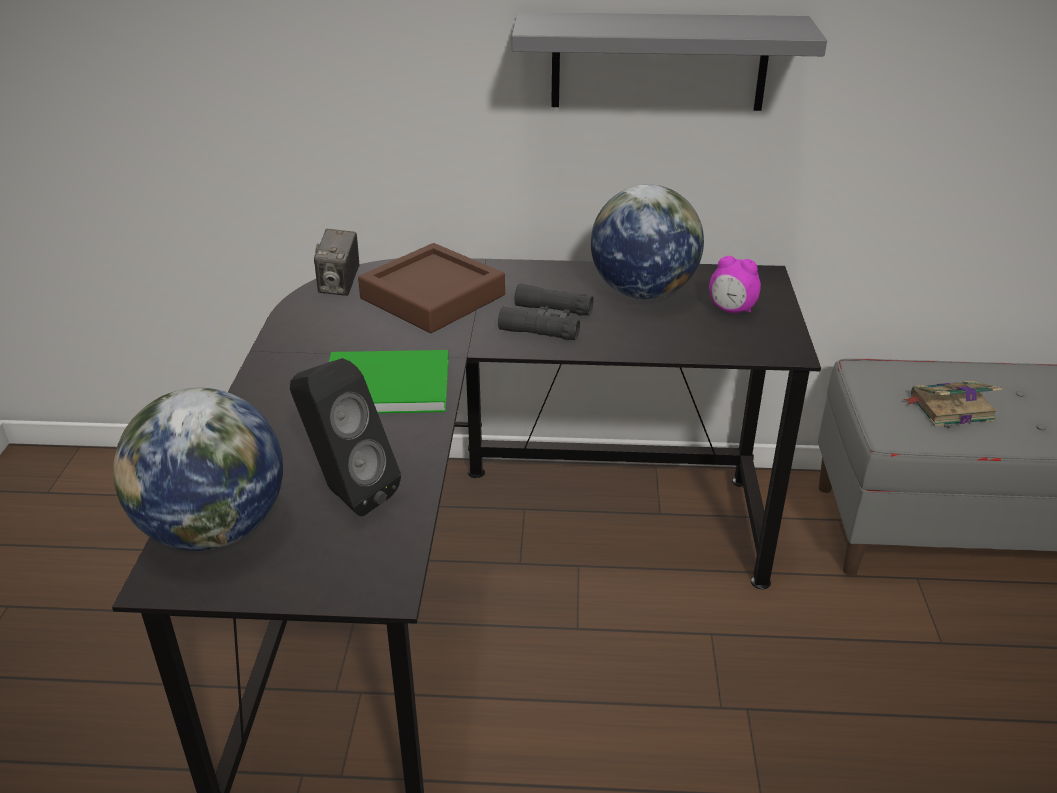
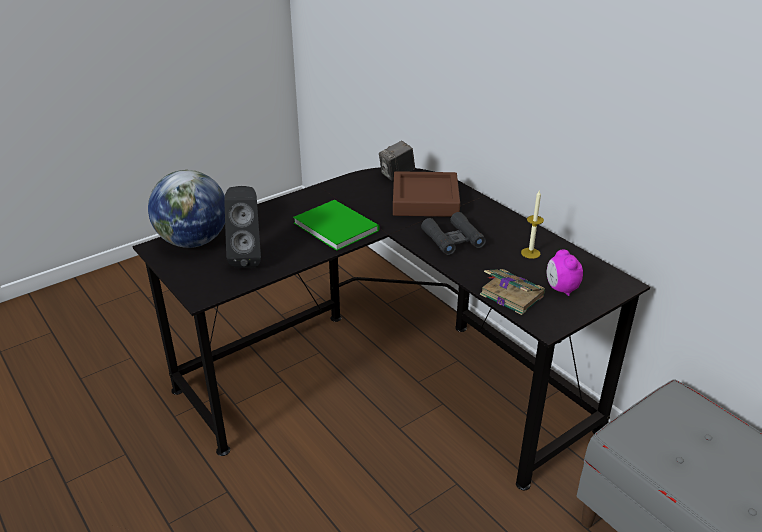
camera: 50 degrees right, 0 degrees up
(642, 292) = (530, 253): globe -> candle
(659, 62) = (594, 105): grey shelf -> none
(949, 408) = (696, 452): book -> book (510, 294)

